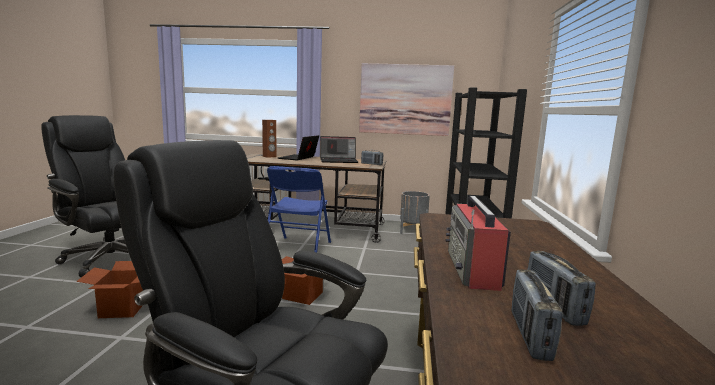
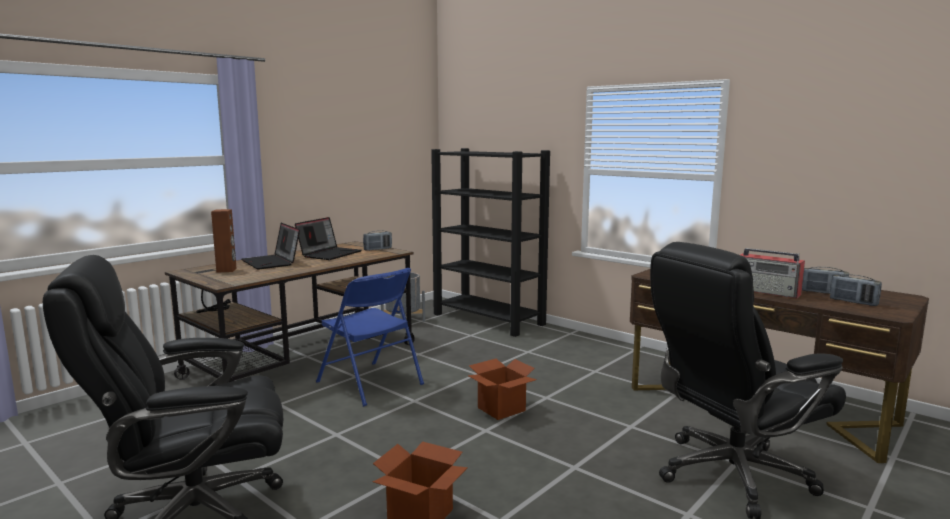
camera: 55 degrees left, 0 degrees up
(405, 99) = (356, 158): picture -> none

